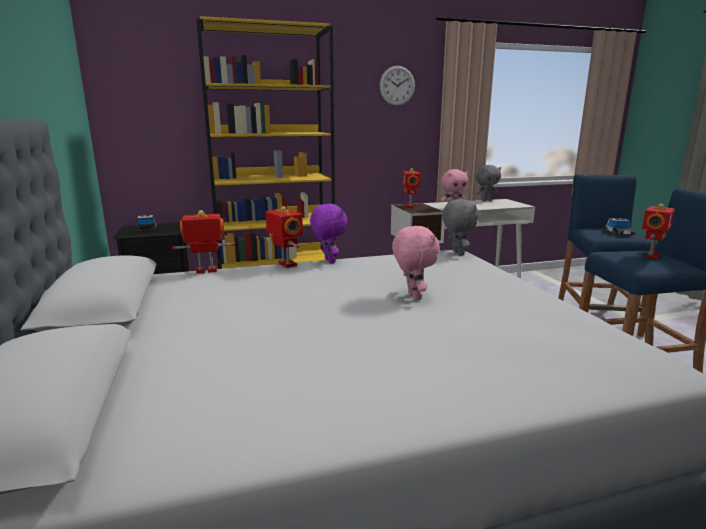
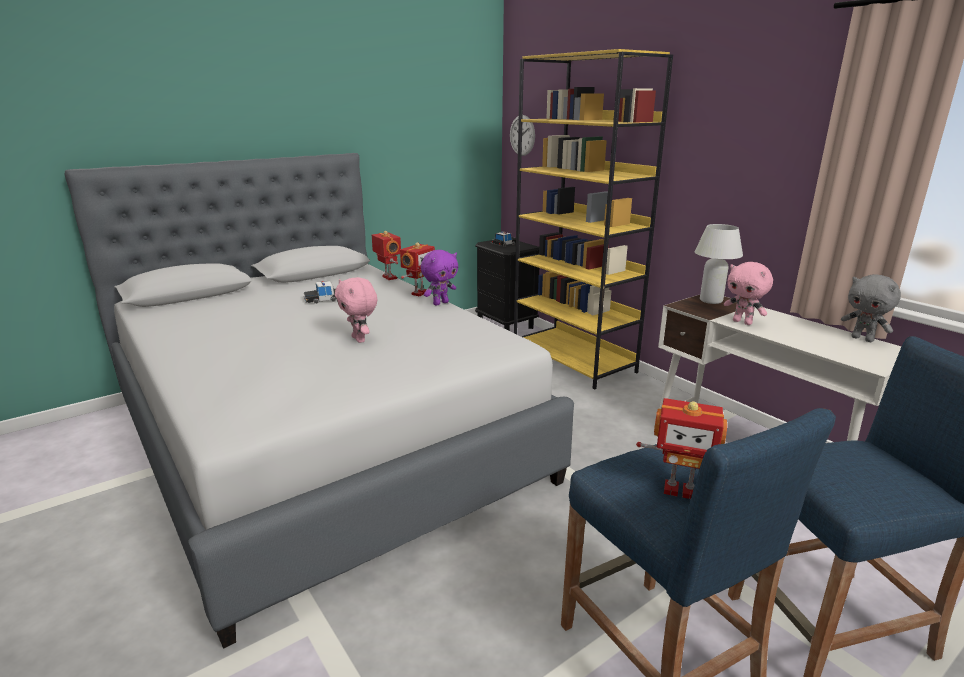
camera: 70 degrees right, 5 degrees up
(397, 86) = (770, 119): wall clock -> wall clock (522, 135)
(410, 206) = (711, 300): toy robot -> white table lamp
(412, 297) = (360, 339): pink plush toy -> pink plush toy turned 90 degrees clockwise
(457, 253) = (514, 346): grey plush toy -> none
(618, 232) = (853, 474): toy car -> toy car (322, 299)

